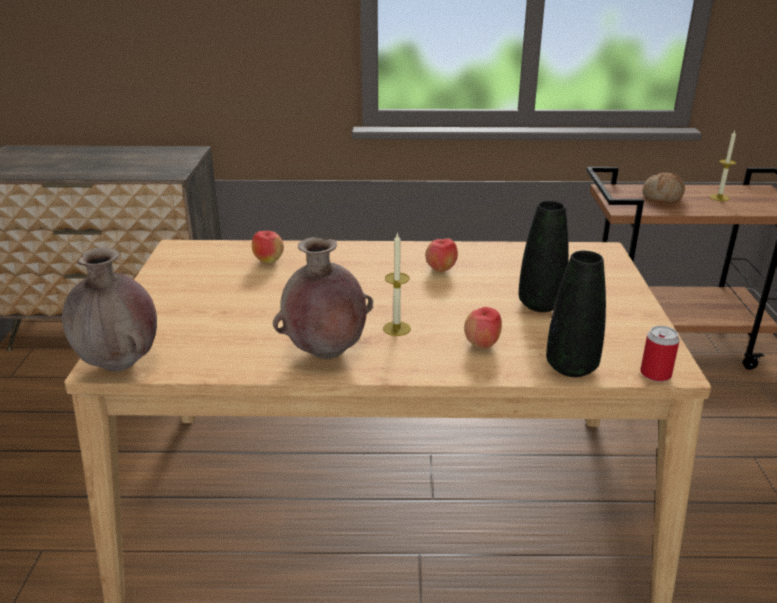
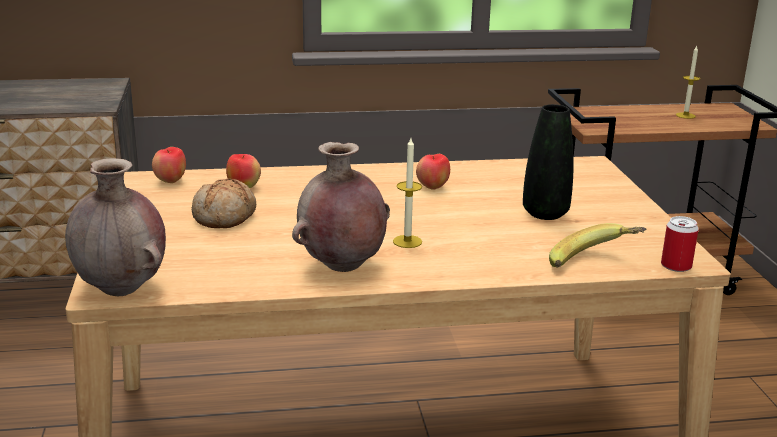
camera: 10 degrees left, 5 degrees down
(482, 345) = (500, 251): apple -> apple (170, 181)
(571, 367) = (594, 265): black vase -> banana
(663, 197) = (630, 117): bread -> bread (225, 217)

